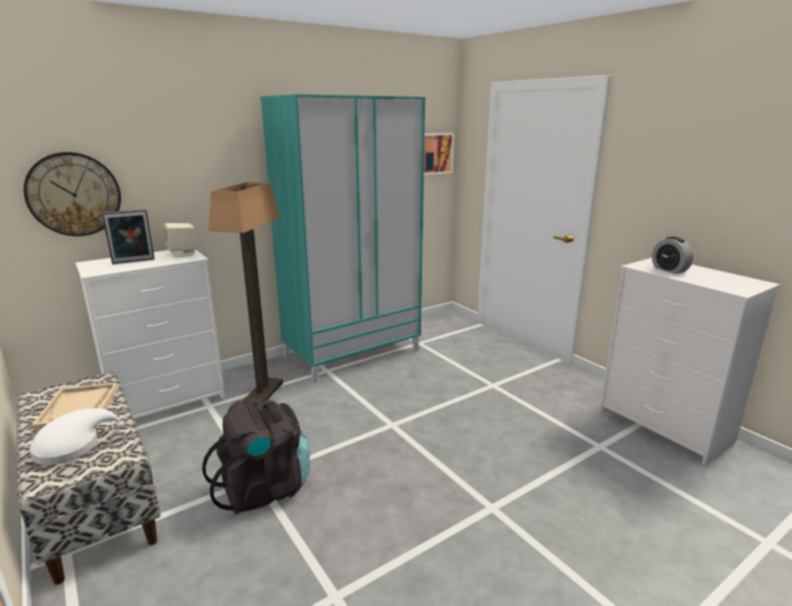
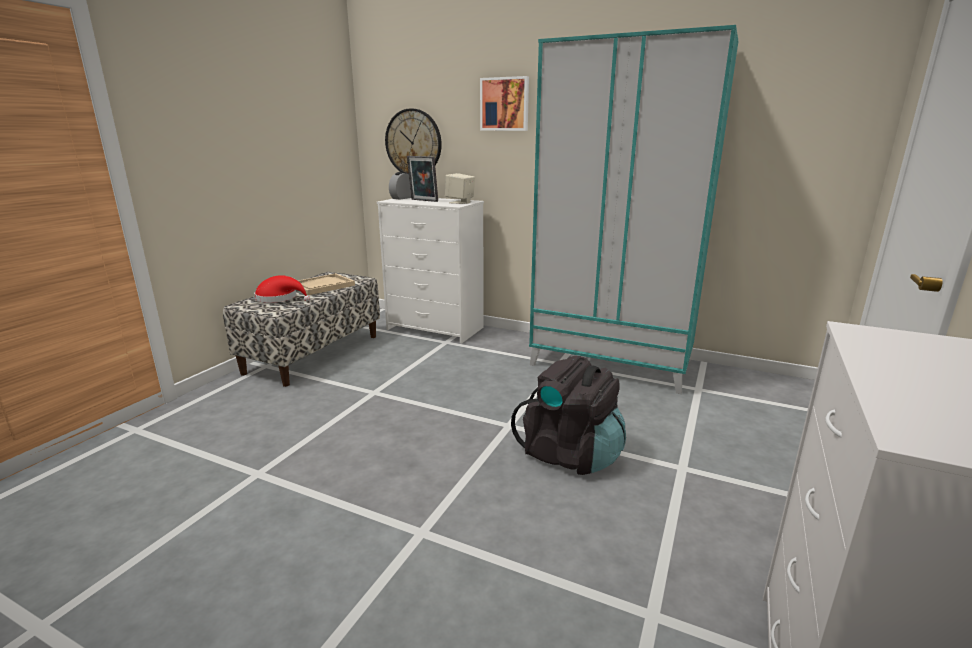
camera: 60 degrees right, 0 degrees up
(72, 446) = (279, 298): white hat -> red hat
(263, 393) = (486, 353): floor lamp -> none
(264, 488) = (363, 400): black backpack -> black backpack (570, 454)
(435, 153) = (837, 125): picture -> picture (505, 104)
(669, 270) = (909, 357): alarm clock -> alarm clock (402, 198)

